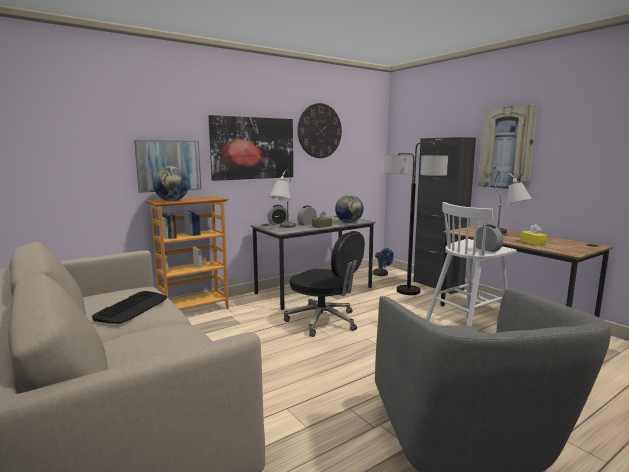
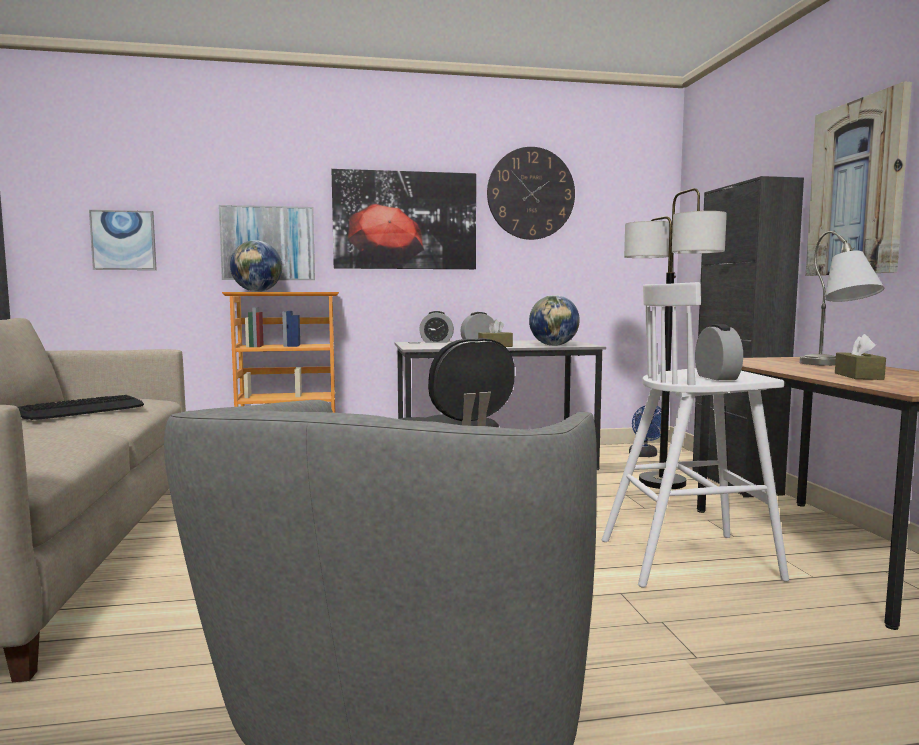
camera: 25 degrees right, 5 degrees down
(62, 167) = (123, 240): none -> picture
(283, 228) = (428, 345): grey table lamp -> none
(532, 242) = (858, 376): yellow tissue box -> brown tissue box

